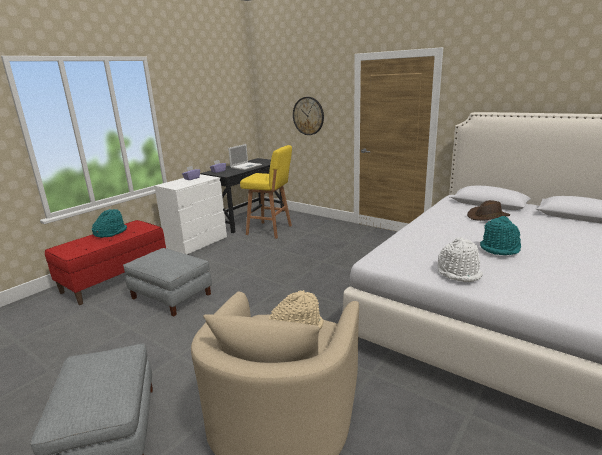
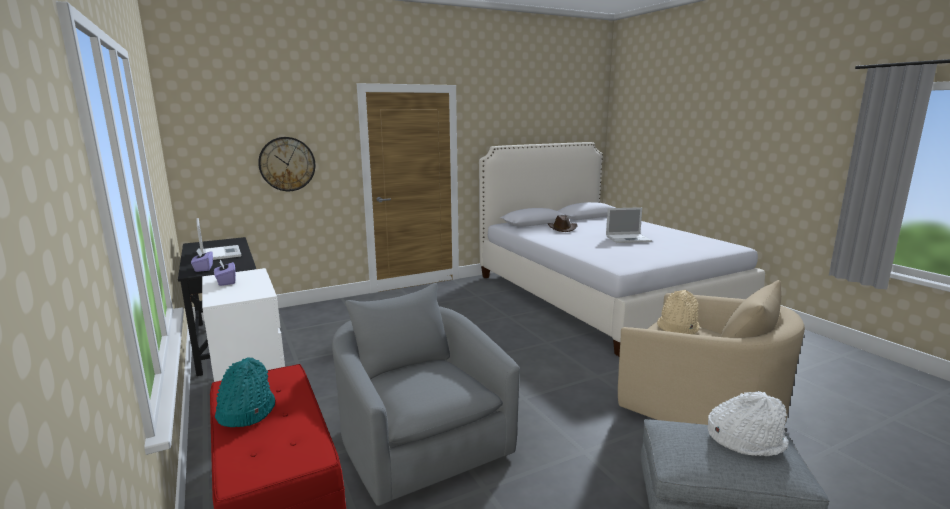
camera: 65 degrees left, 5 degrees down
(172, 296) = (420, 441): grey ottoman -> grey armchair
(270, 230) = (307, 336): yellow stool -> none
(459, 272) = (661, 254): white hat -> white hat (745, 440)
(500, 248) = (629, 239): turquoise hat -> laptop

